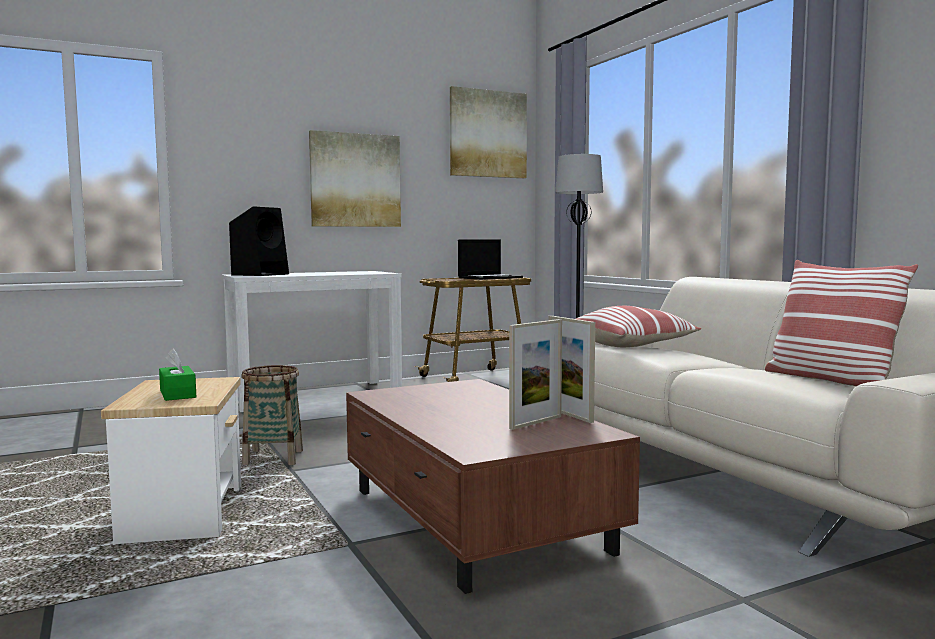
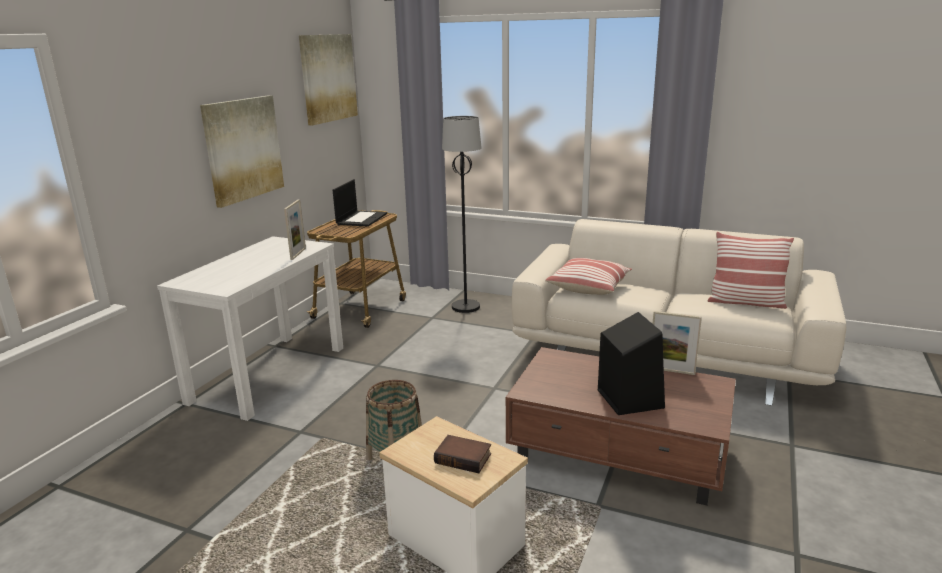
camera: 40 degrees left, 15 degrees up
(177, 394) = (464, 458): green tissue box -> book
(261, 274) = (212, 277): black speaker -> black speaker (628, 398)
(536, 422) = (674, 386): picture frame -> picture frame (298, 254)

